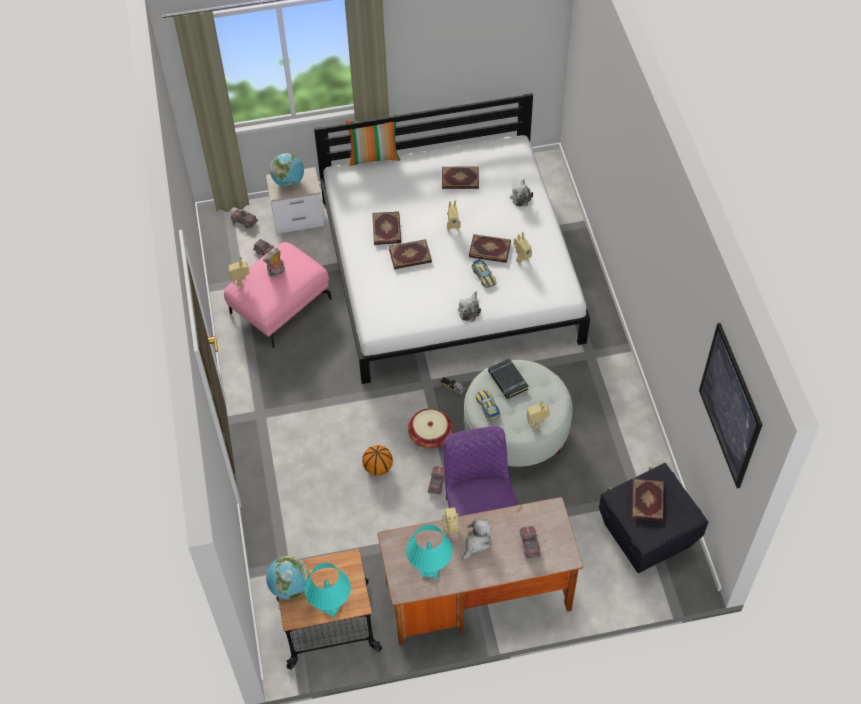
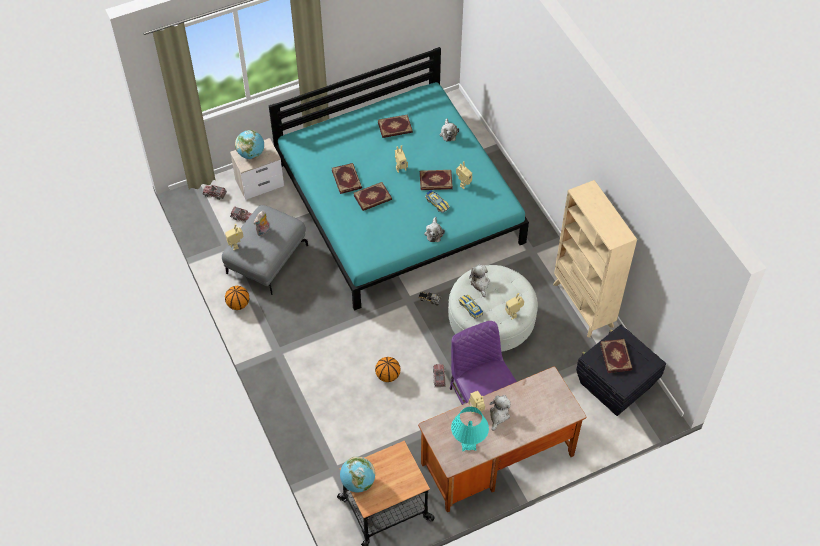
camera: 15 degrees left, 0 degrees up
(233, 351) = (238, 304): none -> basketball
(280, 305) = (266, 258): pink ottoman -> grey ottoman
(330, 607) = (396, 491): turquoise table lamp -> none
(374, 157) = (318, 121): pillow -> none
(430, 435) = (422, 341): basket -> none
(449, 269) = (398, 203): white bed -> turquoise bed
(507, 380) = (480, 284): black book -> plush toy
(530, 544) = (540, 408): toy truck -> none
(634, 431) = (583, 305): none -> beige bookcase
(730, 406) = (679, 267): picture -> none

